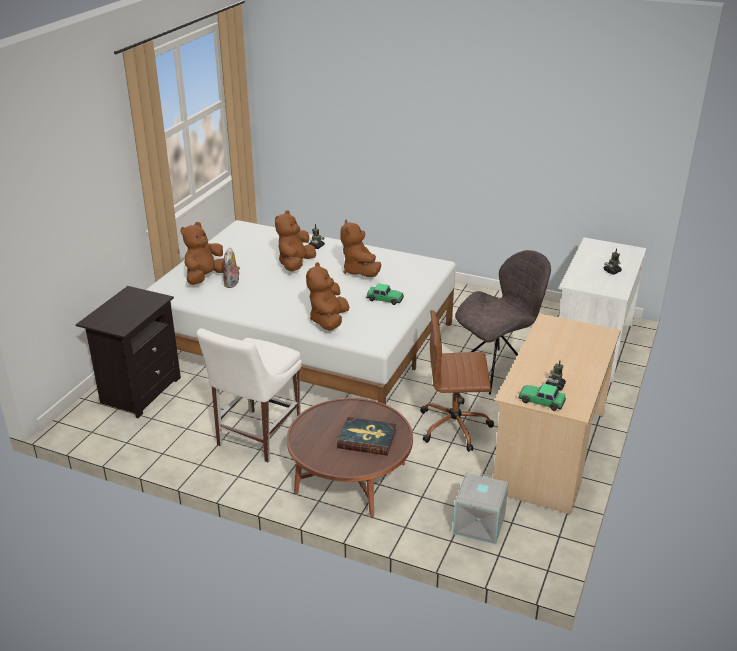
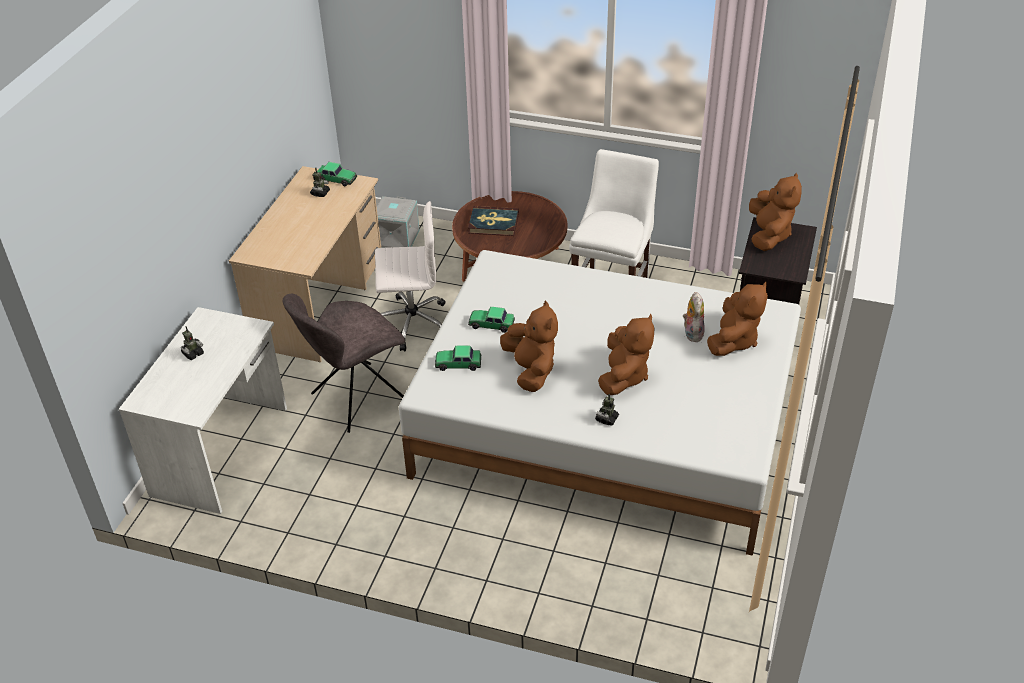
camera: 175 degrees right, 10 degrees up
(328, 321) = (552, 286): brown plush toy -> brown plush toy (769, 235)
(413, 278) = (458, 363): none -> toy car
(455, 426) = (411, 323): brown office chair -> white office chair

